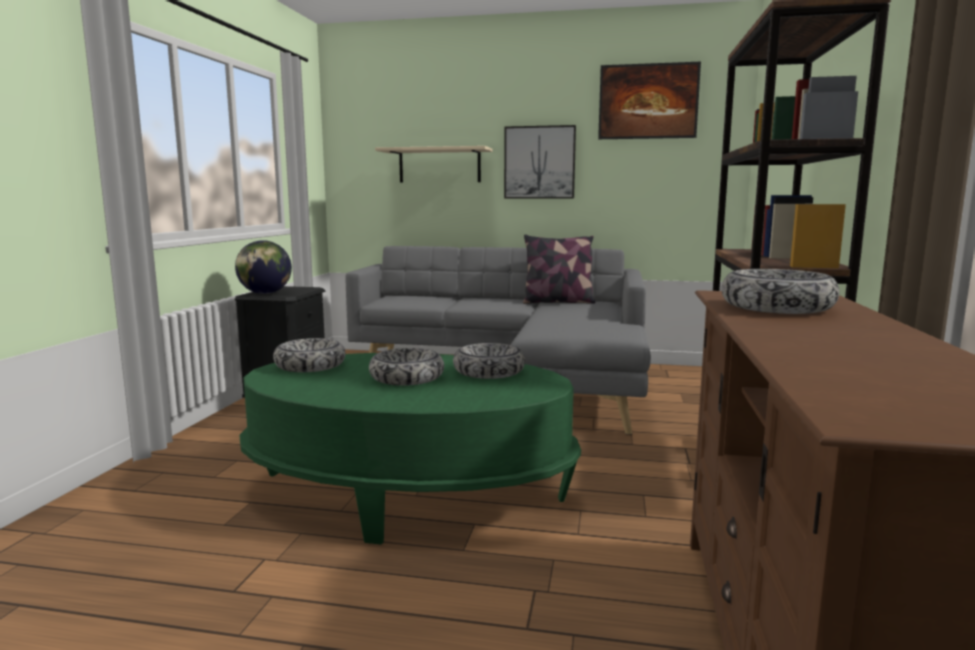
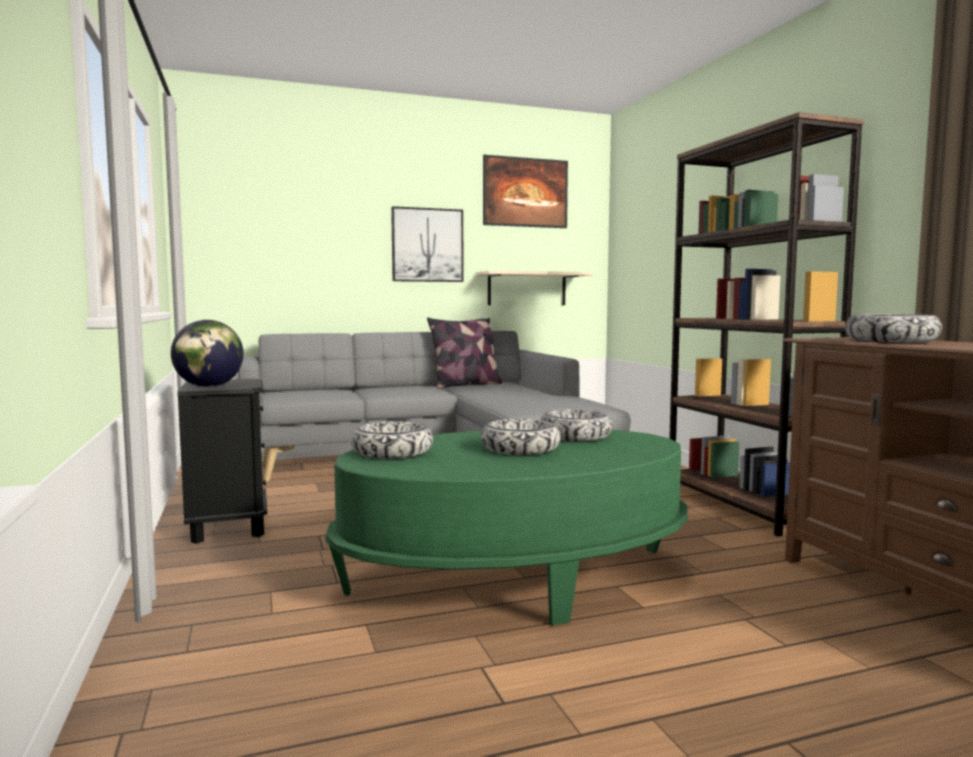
camera: 30 degrees left, 5 degrees down
(439, 165) = (318, 244): beige shelf -> beige shelf (527, 289)

